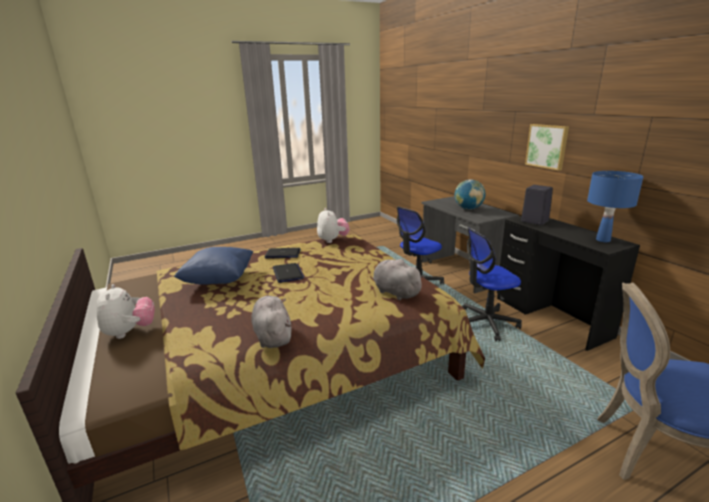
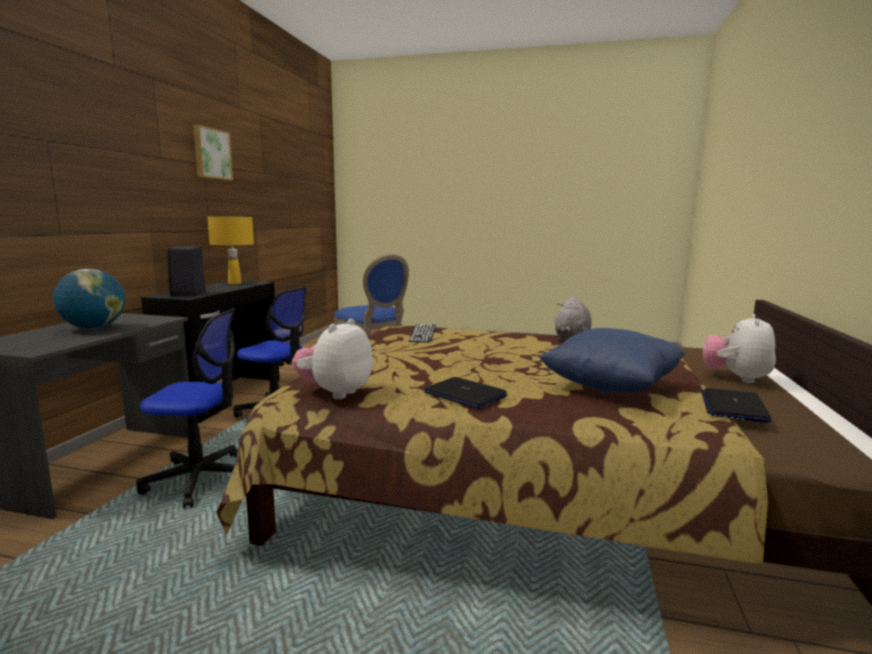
camera: 140 degrees left, 10 degrees down
(288, 273) = (499, 368): laptop -> laptop (733, 406)
(395, 292) = (423, 333): grey plush toy -> keyboard
(547, 146) = (122, 198): picture -> picture (211, 153)
(603, 240) = (235, 283): blue table lamp -> yellow table lamp

